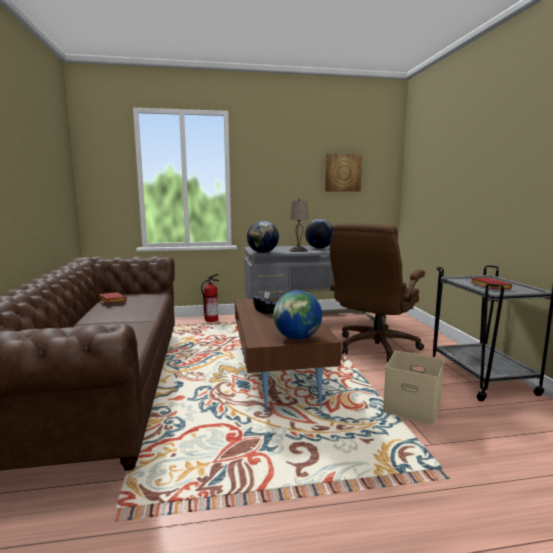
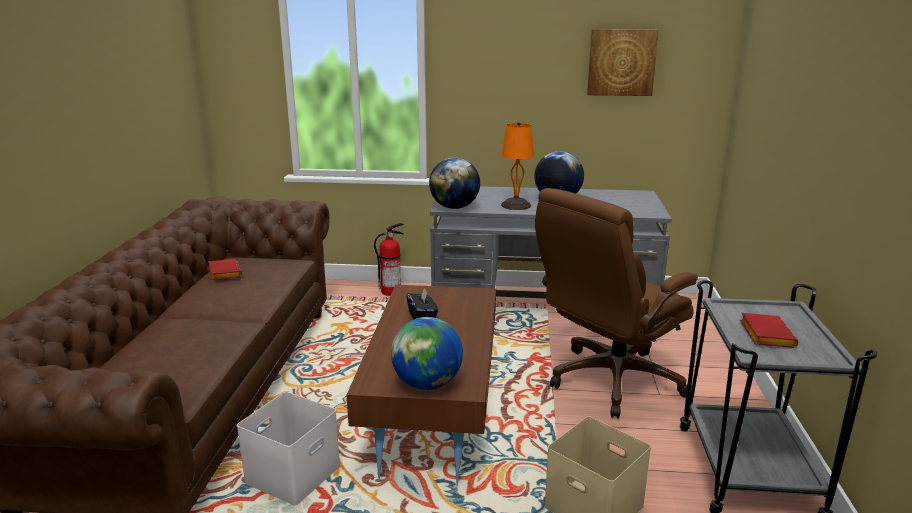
camera: 15 degrees right, 10 degrees up
(201, 419) = (293, 473): none -> white storage box
(298, 250) = (515, 205): beige table lamp -> orange table lamp

